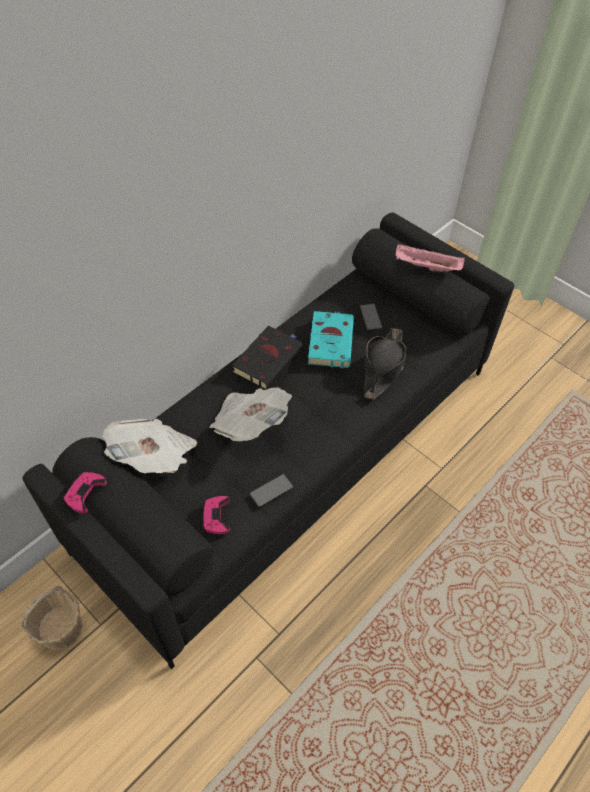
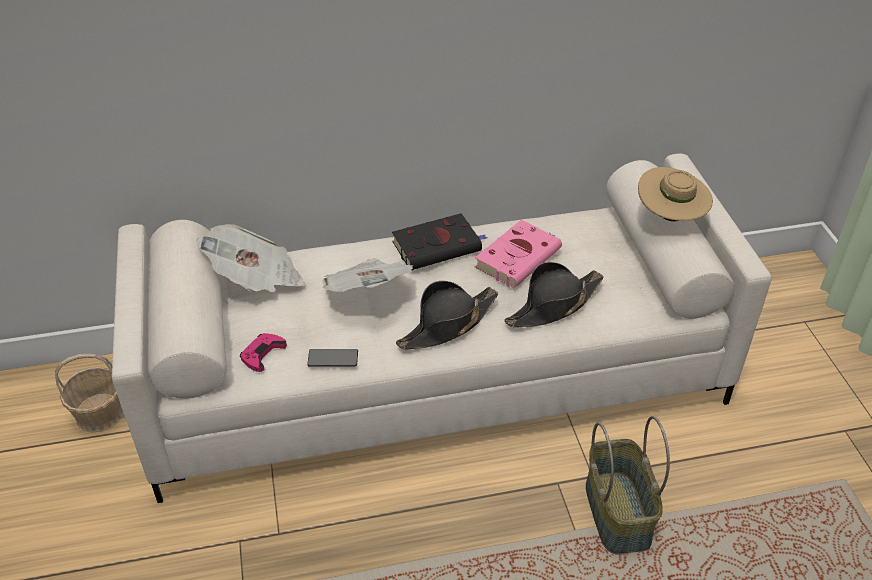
camera: 35 degrees right, 10 degrees down
(85, 493) = (151, 260): pink game controller -> none
(293, 453) = (437, 378): black sofa -> white sofa
(327, 419) = (447, 325): none -> black hat
(330, 341) = (519, 257): turquoise book -> pink book
(370, 317) = (584, 254): phone -> none
(426, 267) = (670, 217): pink tray -> beige hat
(474, 484) = (619, 513): none -> basket

